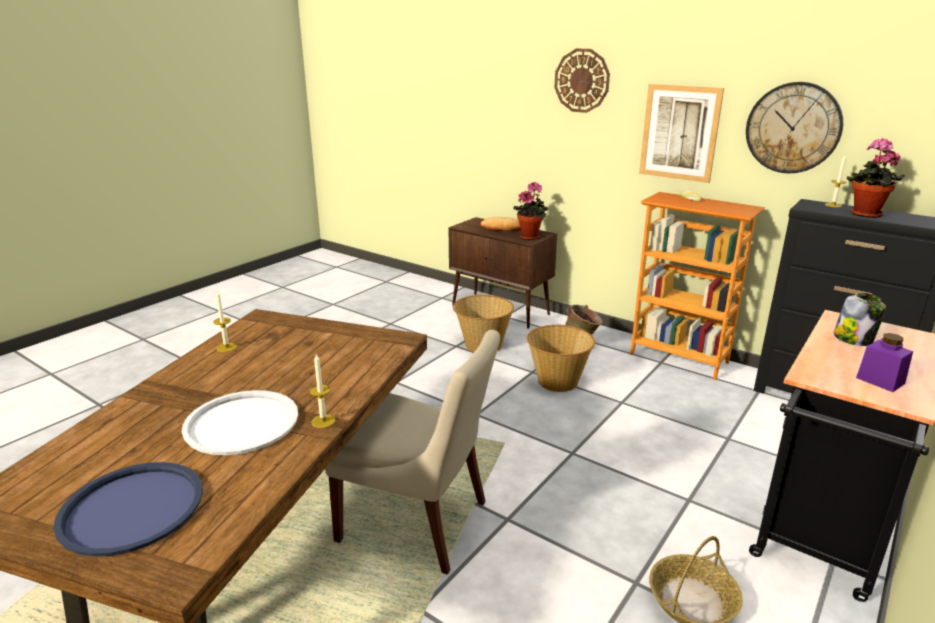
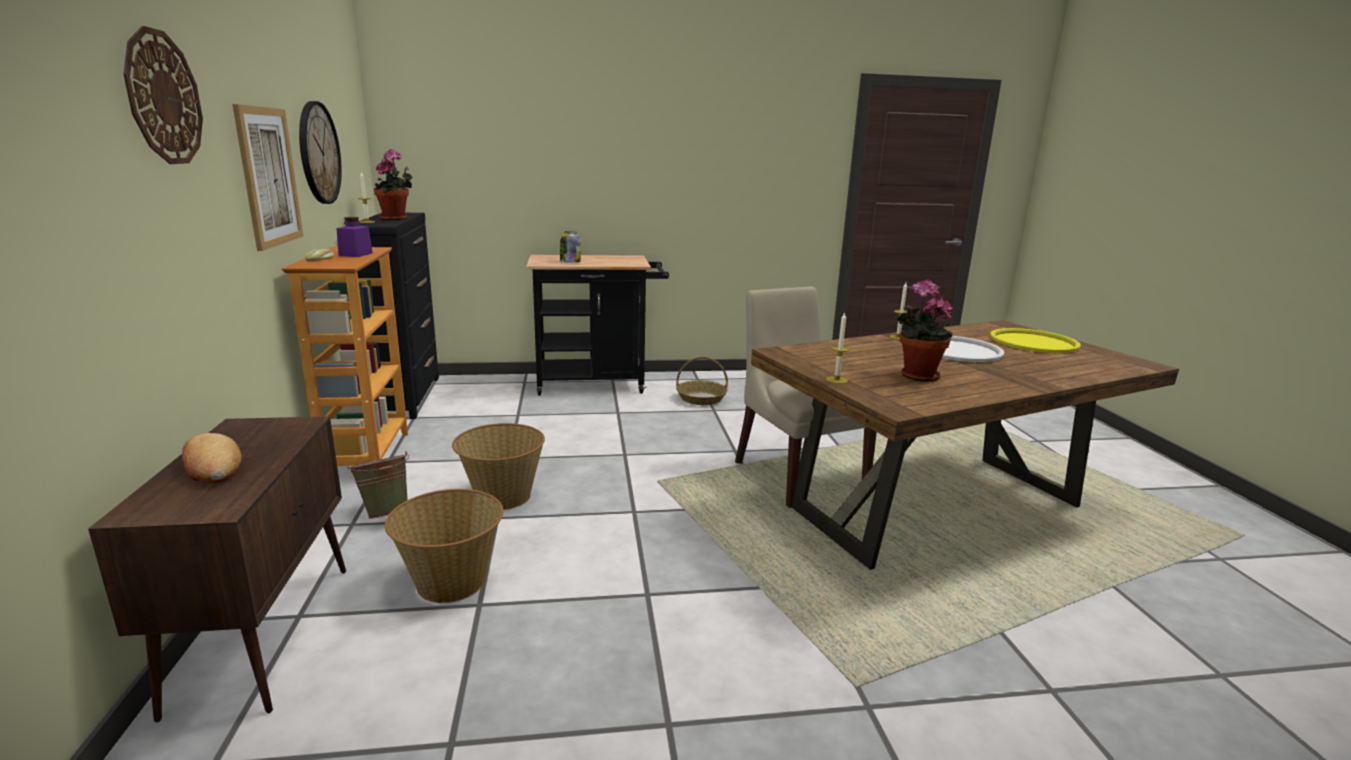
camera: 135 degrees left, 5 degrees down
(132, 508) = (1033, 342): blue tray -> yellow tray
(226, 347) = (953, 393): candle -> candle (836, 380)
(530, 236) = (268, 429): potted plant -> potted plant (916, 376)
(880, 380) = (618, 259): purple jar -> purple jar (356, 254)

